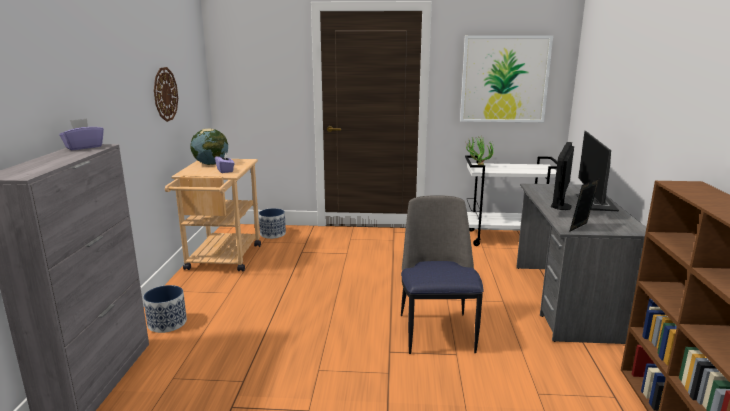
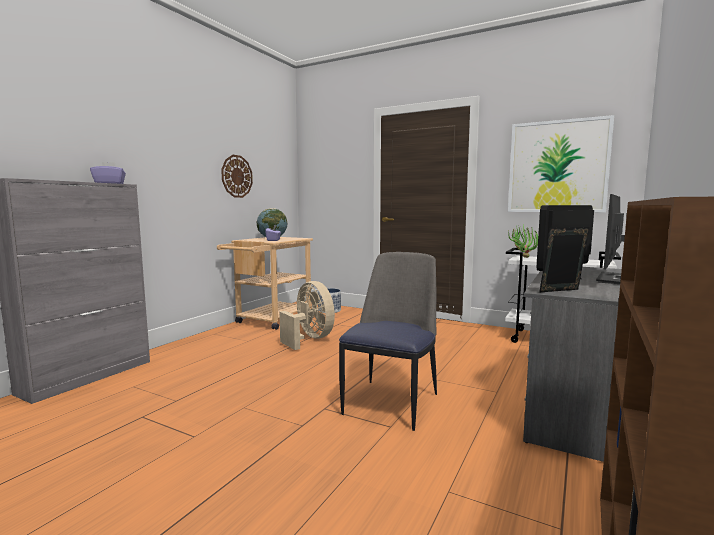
camera: 25 degrees right, 10 degrees down
(167, 323) = (180, 351): planter -> none
(293, 277) = (309, 339): none -> beige fan

